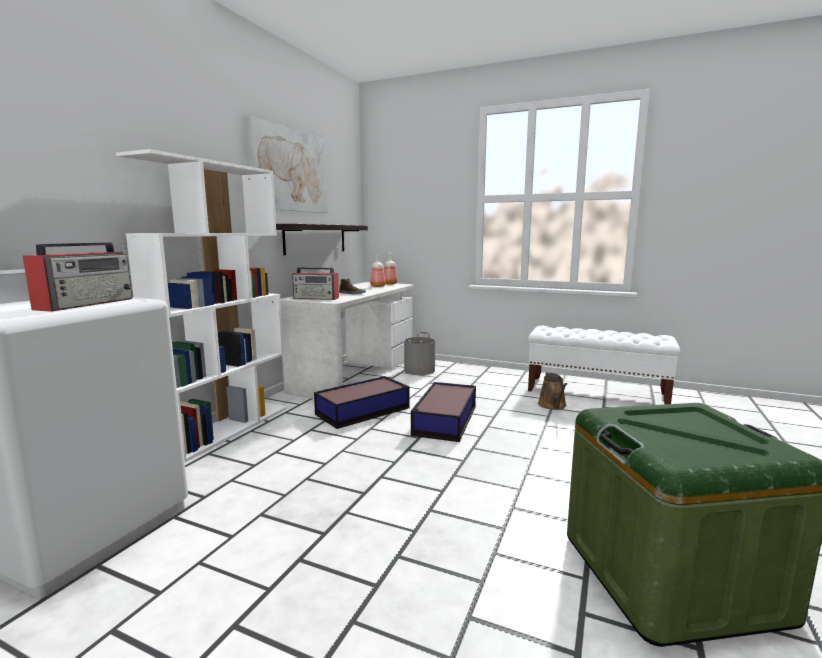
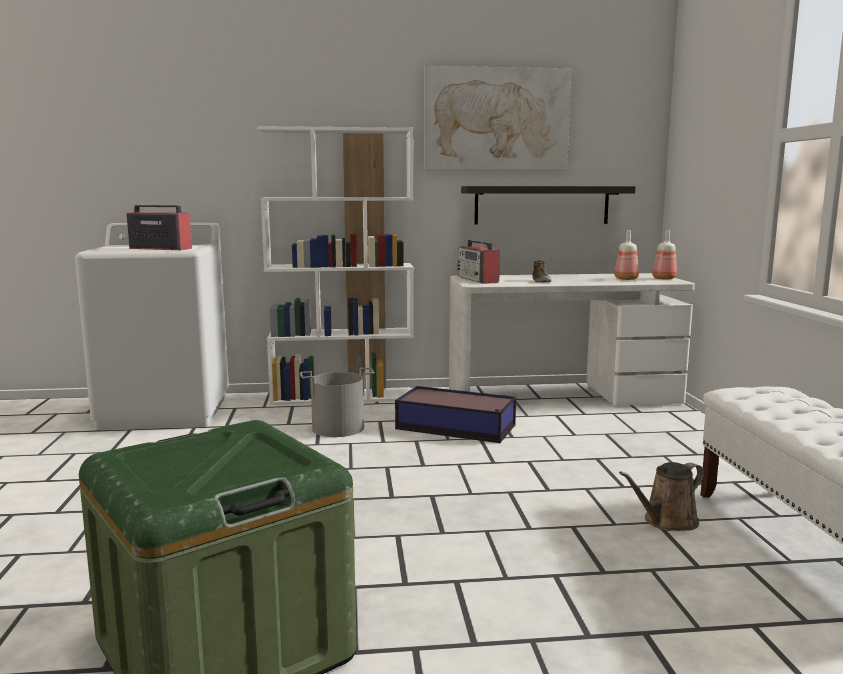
camera: 60 degrees right, 0 degrees up
(87, 304) = (160, 248): radio -> radio turned 150 degrees counterclockwise
(420, 370) = (643, 419): grey bucket -> grey bucket (338, 428)
(444, 421) = (489, 467): storage box -> none

